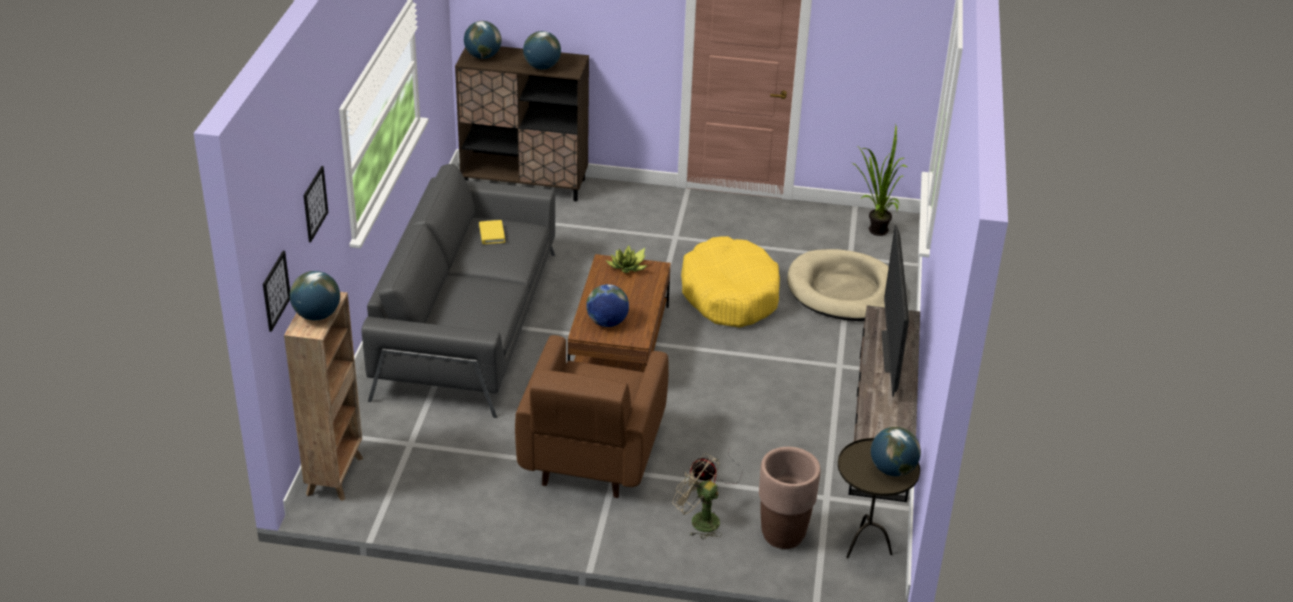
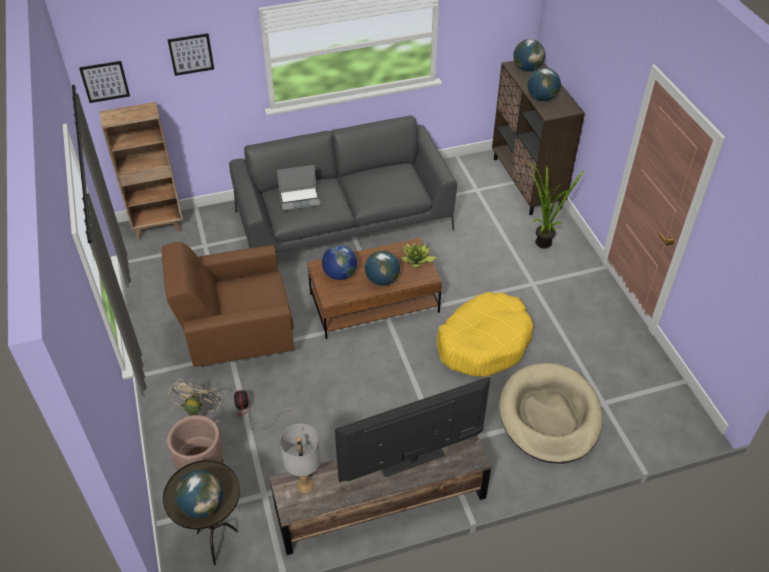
camera: 65 degrees right, 10 degrees up
(317, 315) = (126, 115): globe -> globe (382, 280)
(470, 304) = (300, 199): none -> laptop
(492, 234) = (389, 177): yellow book -> none
(873, 231) = (658, 407): potted plant -> potted plant (540, 241)
(879, 424) = (304, 486): none -> grey table lamp

